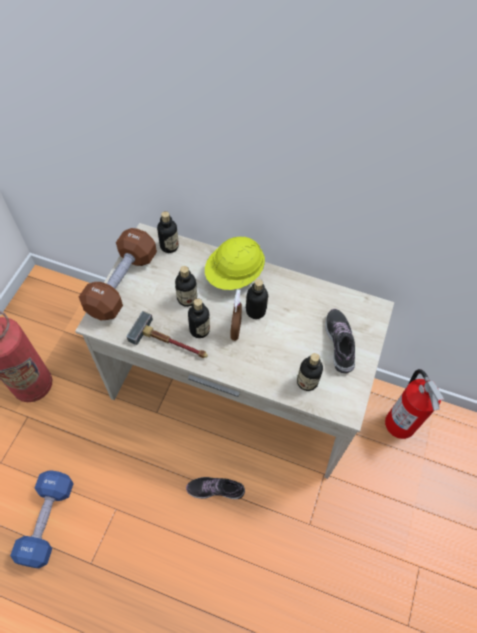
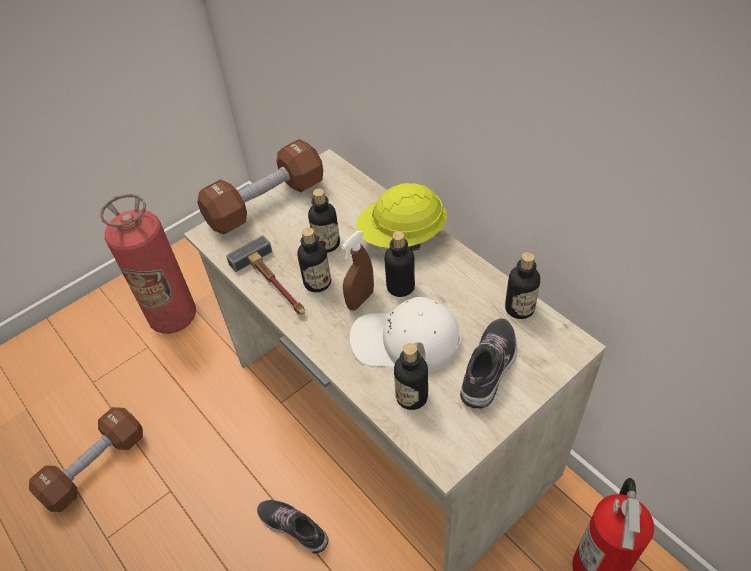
camera: 35 degrees right, 10 degrees down
(47, 521) = (95, 466): blue dumbbell -> brown dumbbell
(169, 246) = (345, 182): bottle -> bottle (519, 308)
(280, 346) = (405, 340): none -> white cap

